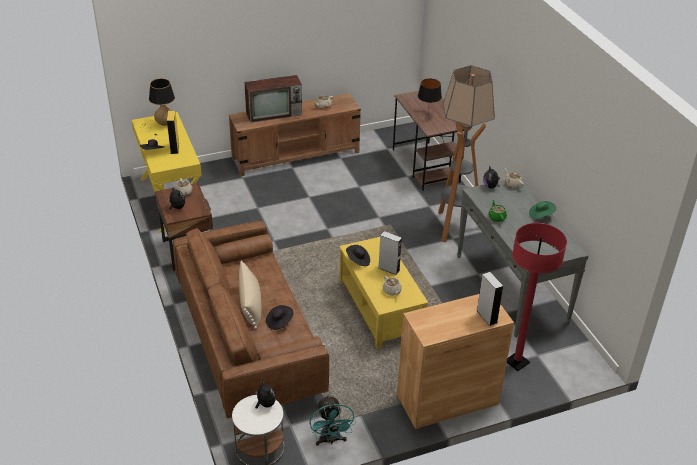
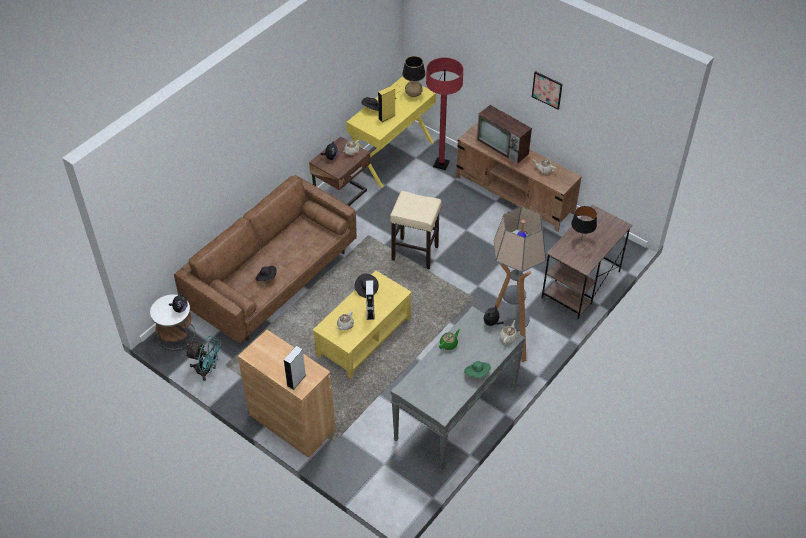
camera: 60 degrees right, 10 degrees up
(250, 304) = (274, 253): beige pillow -> none
(299, 28) = (547, 90): none -> picture
(308, 235) = (415, 253): none -> beige stool
(330, 440) = (207, 370): turquoise fan -> turquoise fan turned 120 degrees counterclockwise
(517, 362) = (365, 452): red floor lamp -> red floor lamp (441, 164)

